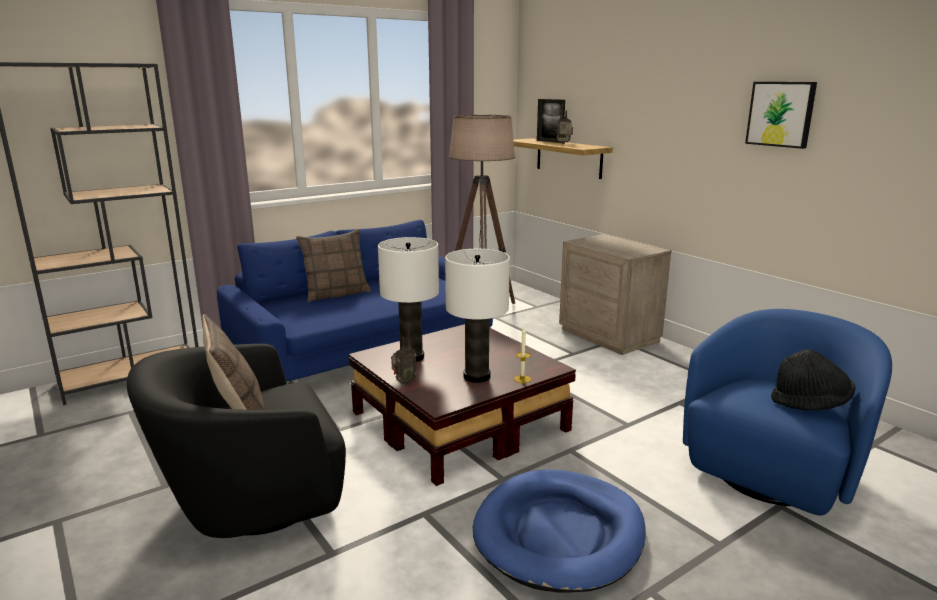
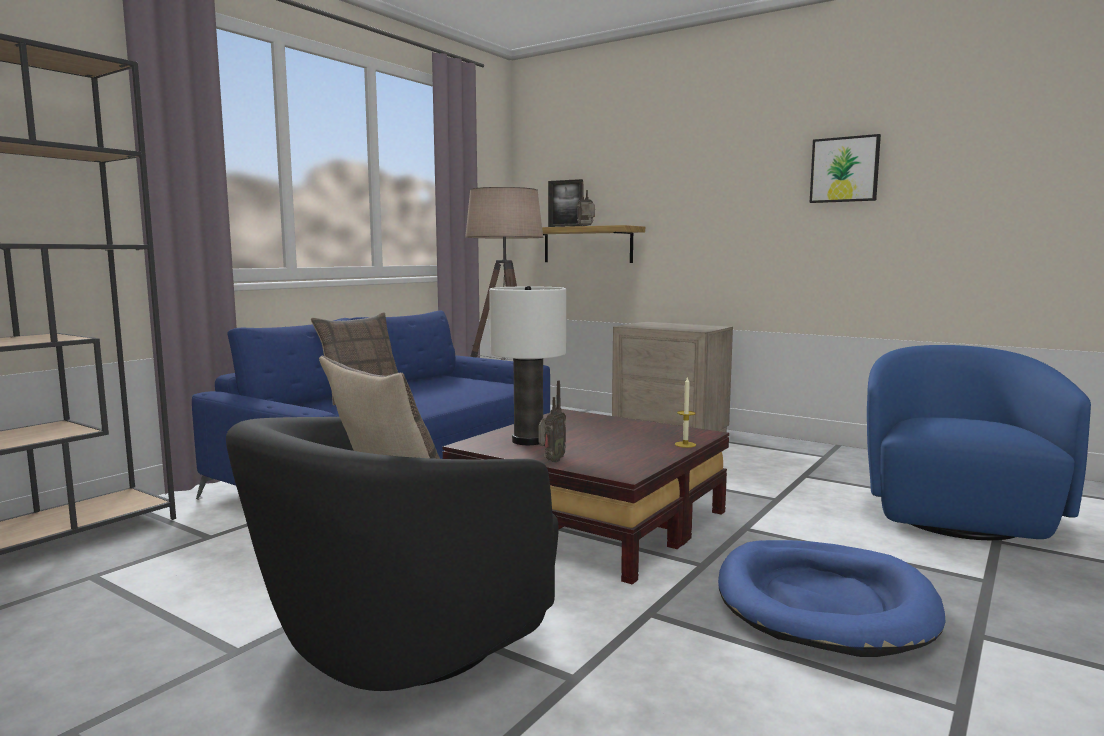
camera: 20 degrees left, 10 degrees down
(477, 376) = (631, 447): white table lamp -> none
(810, 404) = (1001, 423): black hat -> none

